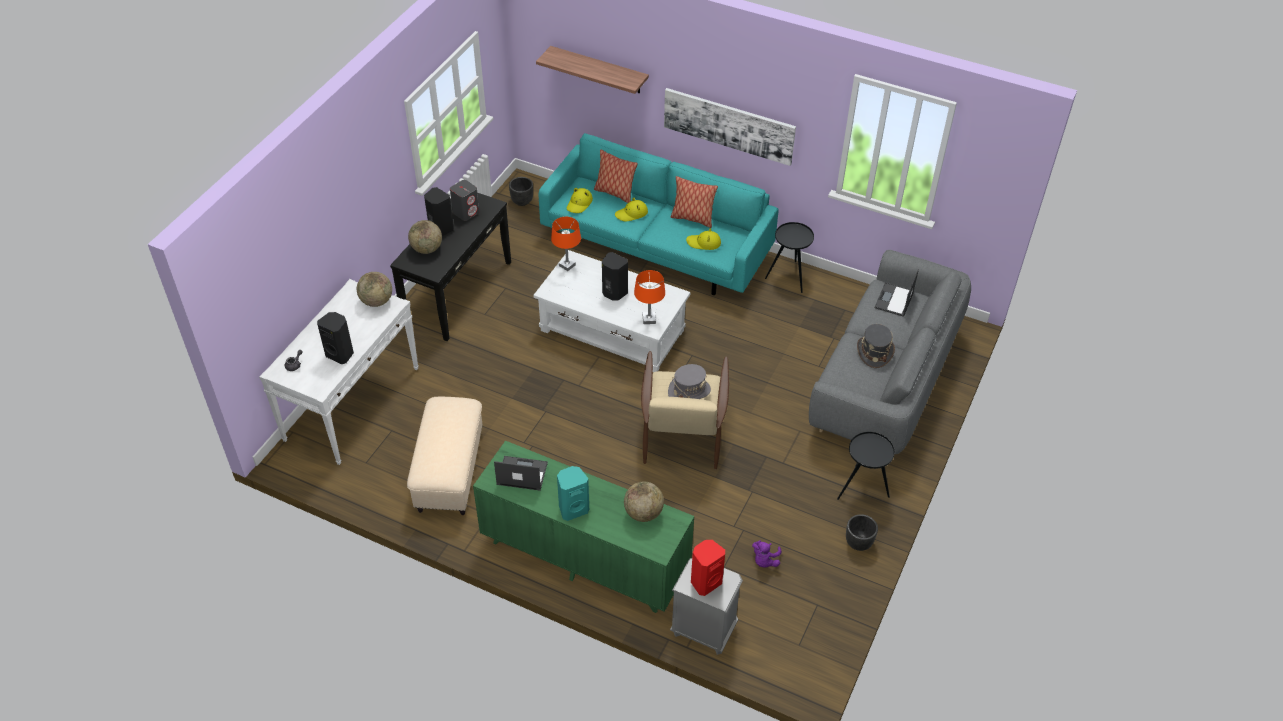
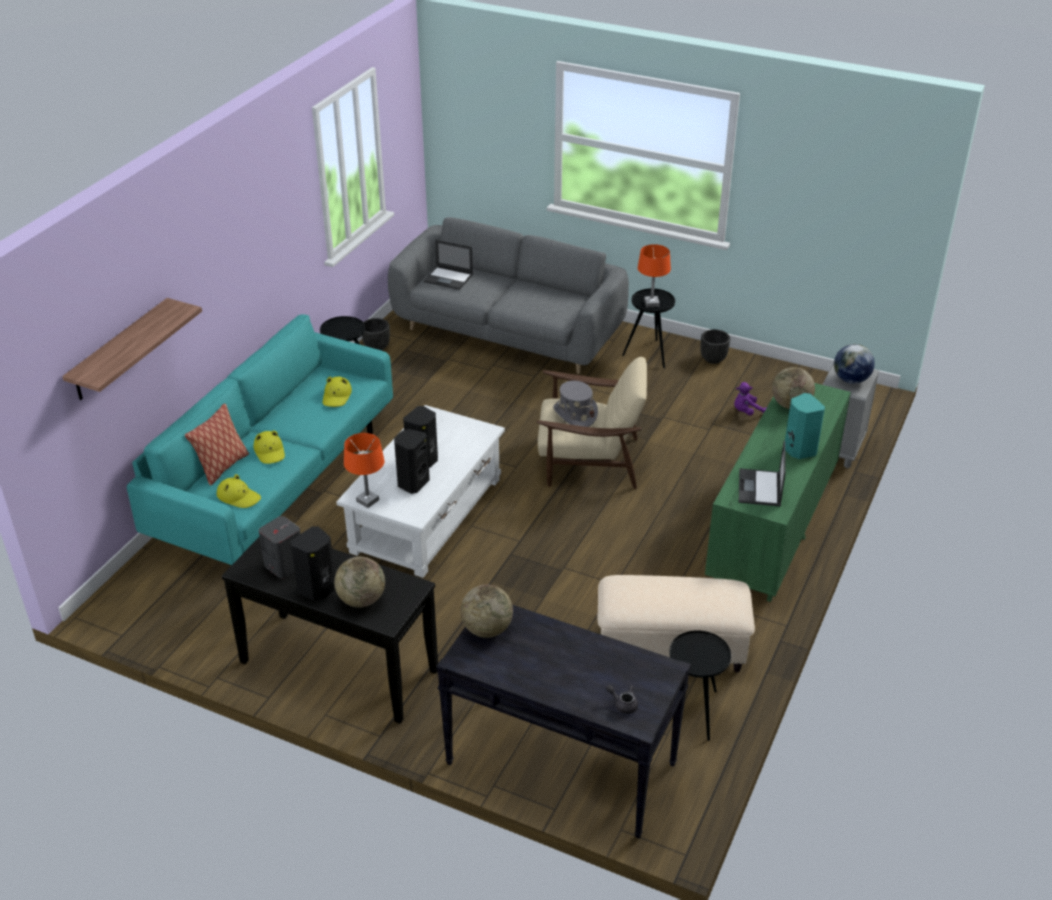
camera: 90 degrees left, 10 degrees down
(340, 354) = (597, 655): black speaker -> black speaker (412, 483)
(352, 403) = (560, 764): white console table -> black console table
(383, 479) = (692, 713): none -> black side table
(522, 201) = (148, 609): black planter -> black planter (376, 348)
(649, 319) = (471, 434): orange table lamp -> orange table lamp (651, 303)
(692, 218) = (288, 405): pillow -> none
(705, 582) = (850, 380): red speaker -> globe
(728, 125) = (244, 280): picture -> none
(764, 561) = (746, 412): purple plush toy -> purple plush toy turned 135 degrees clockwise
(874, 352) = (523, 293): grey hat -> none

